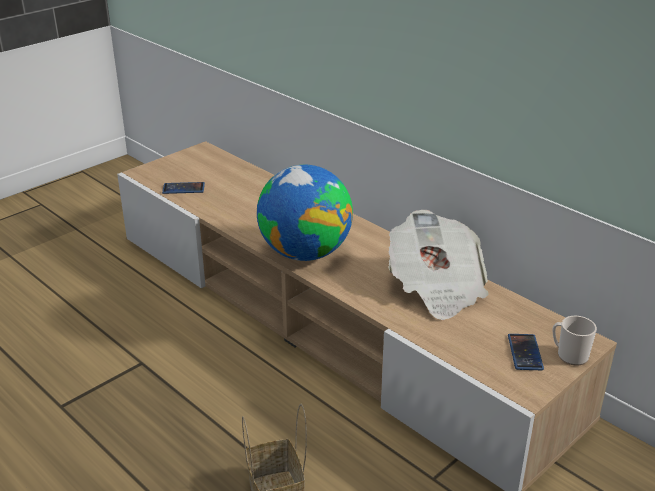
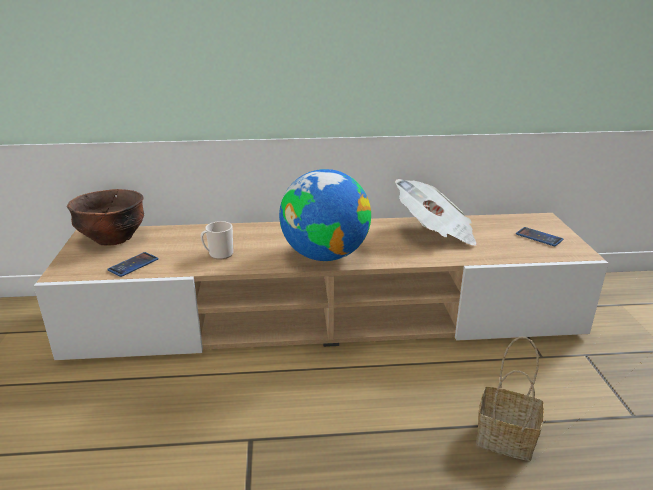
camera: 50 degrees left, 5 degrees down
(208, 161) = (112, 238): none -> brown bowl
(569, 355) = (553, 227): mug -> mug (218, 254)

